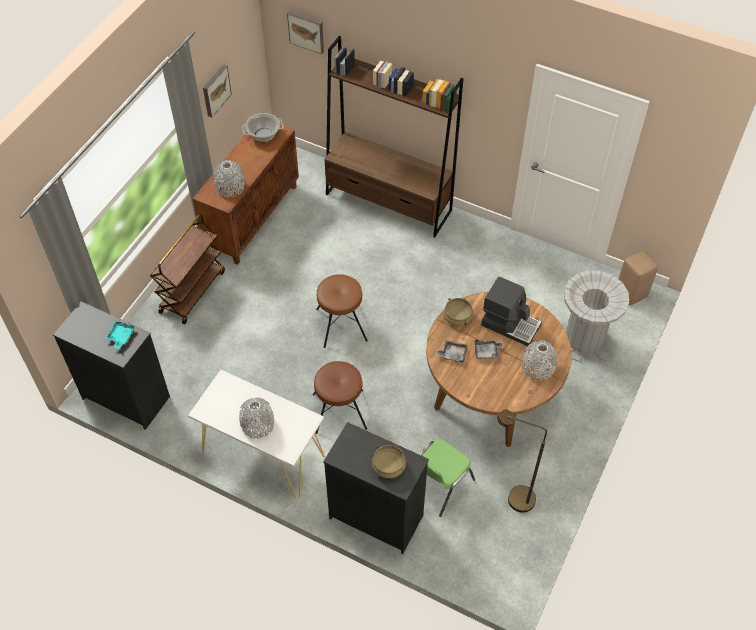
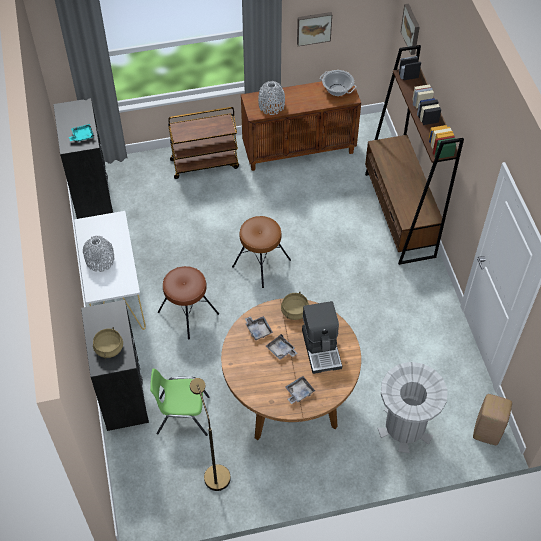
camera: 50 degrees right, 0 degrees up
(538, 367) = (299, 392): grey vase -> grey tray

